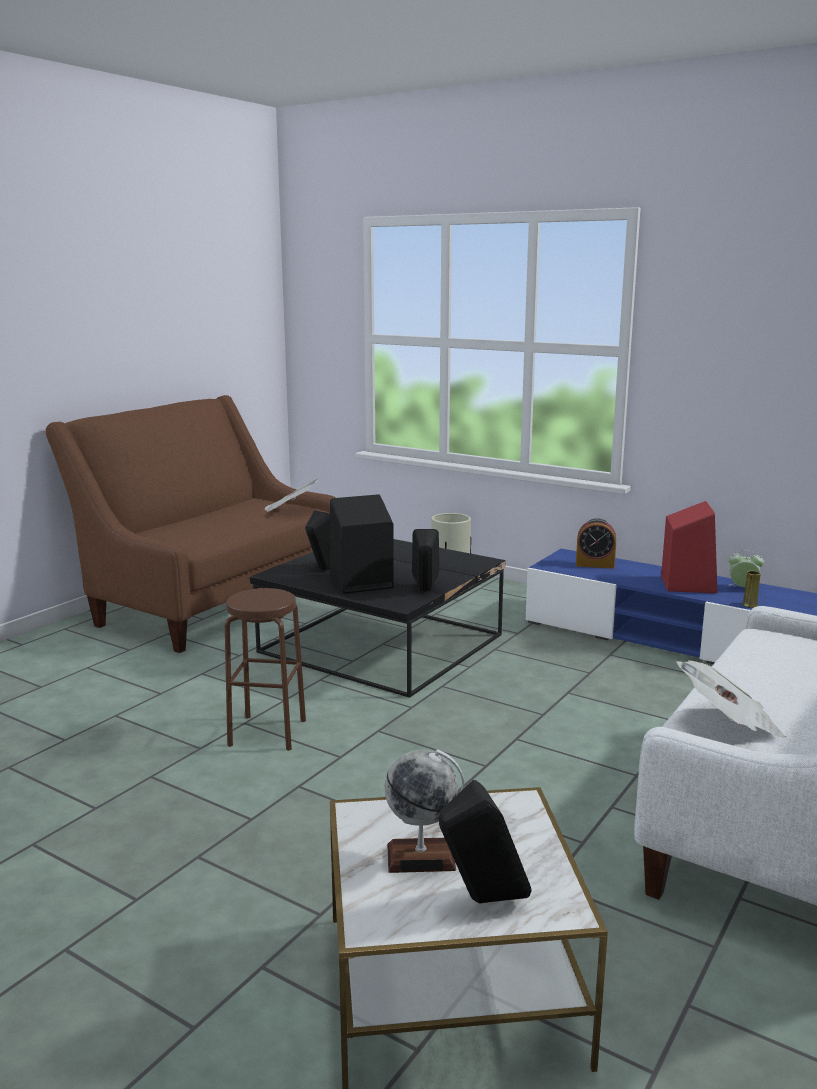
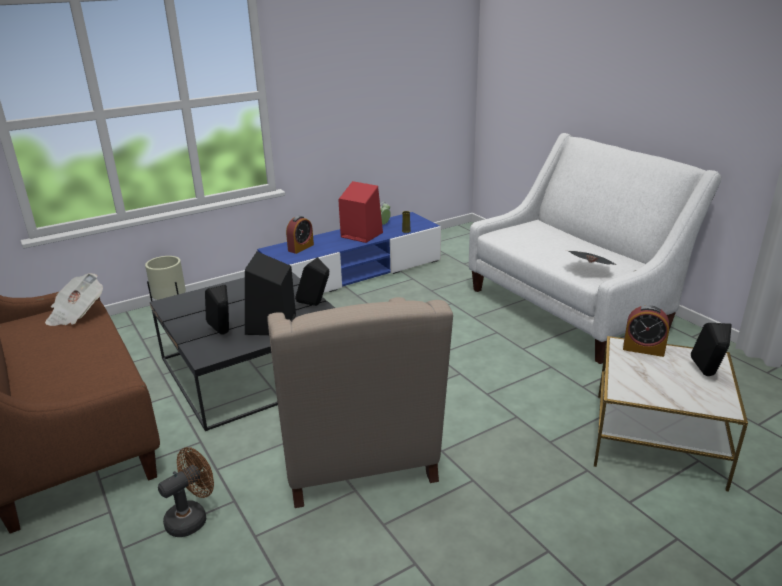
camera: 65 degrees left, 10 degrees up
(131, 682) = (192, 518): none -> brown fan
(267, 732) = (355, 451): brown stool -> beige armchair
(421, 857) = (668, 383): globe -> none
(523, 825) = (643, 349): none -> alarm clock

